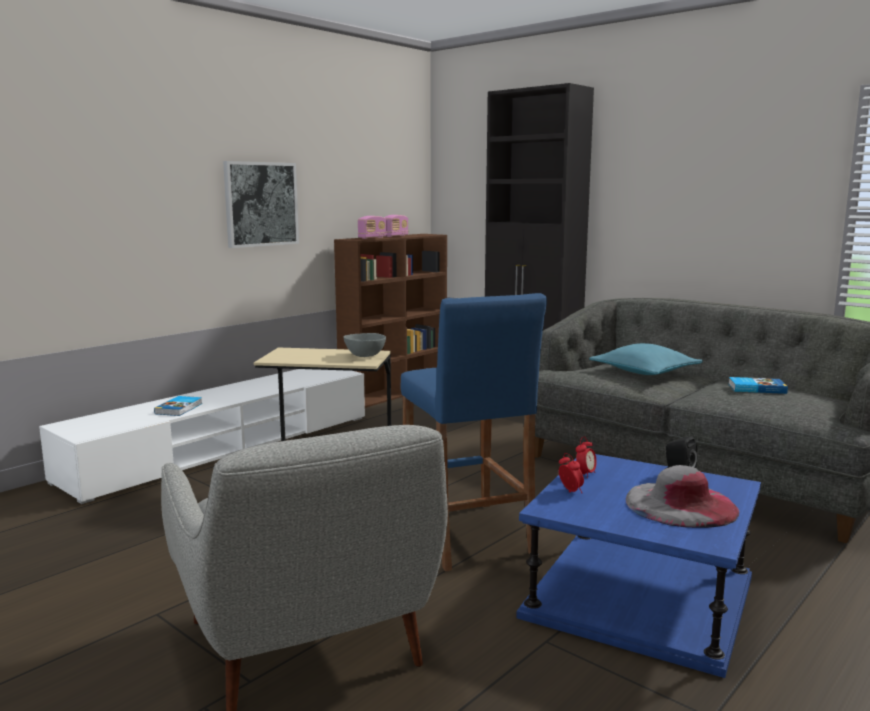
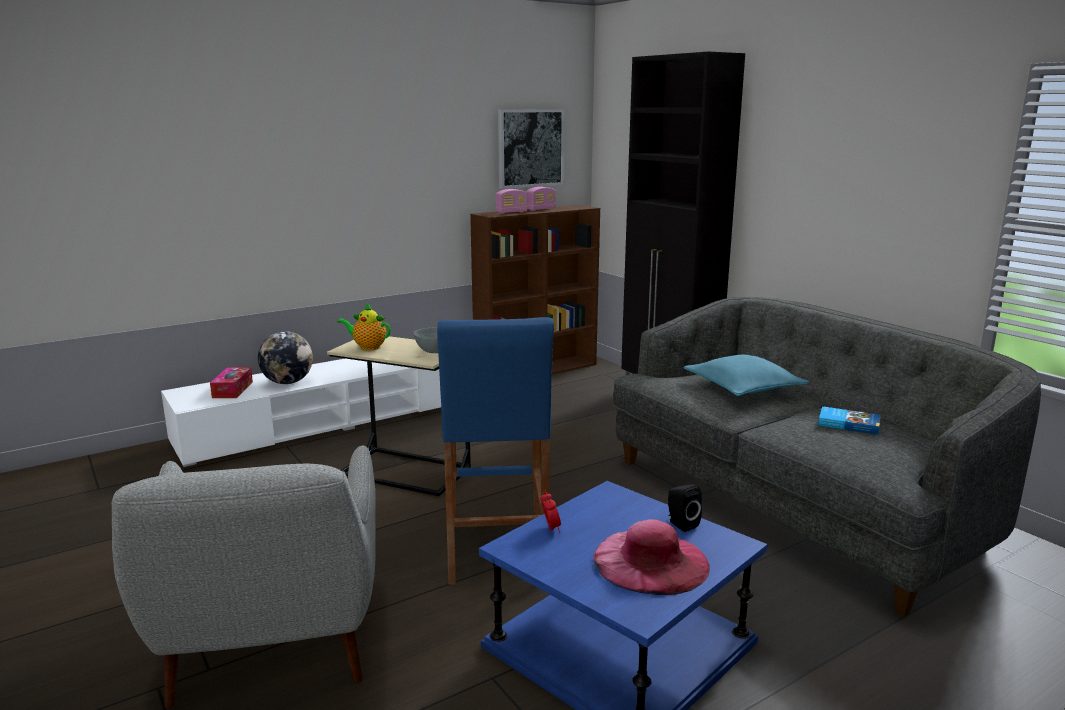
camera: 15 degrees right, 5 degrees up
(123, 419) = (232, 389): none -> tissue box
(180, 408) = (287, 382): book -> globe
(261, 204) = (388, 180): picture -> picture (530, 148)
(292, 356) = (368, 347): none -> teapot
(585, 474) = (584, 510): alarm clock -> none
(680, 504) = (650, 561): grey hat -> pink hat

